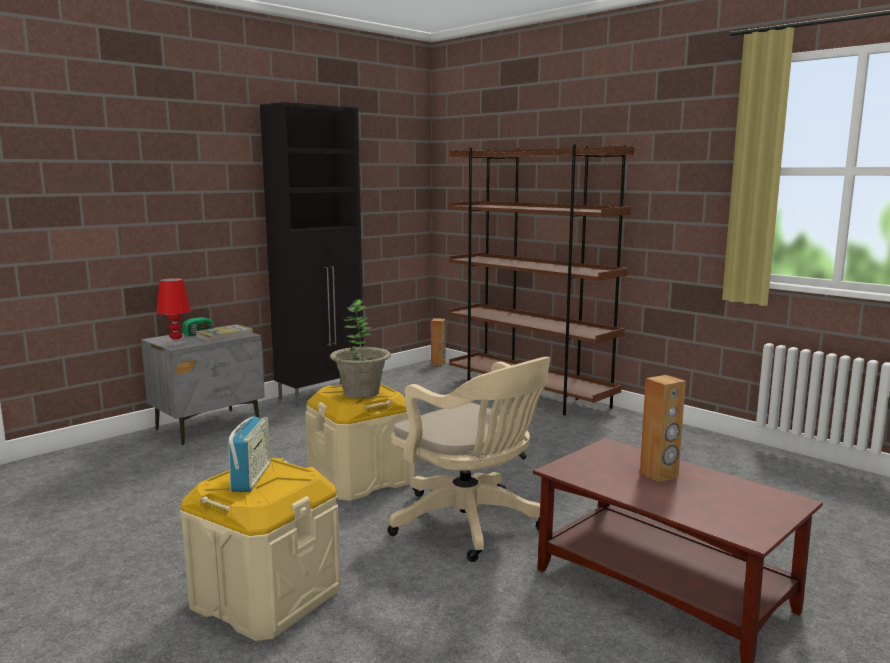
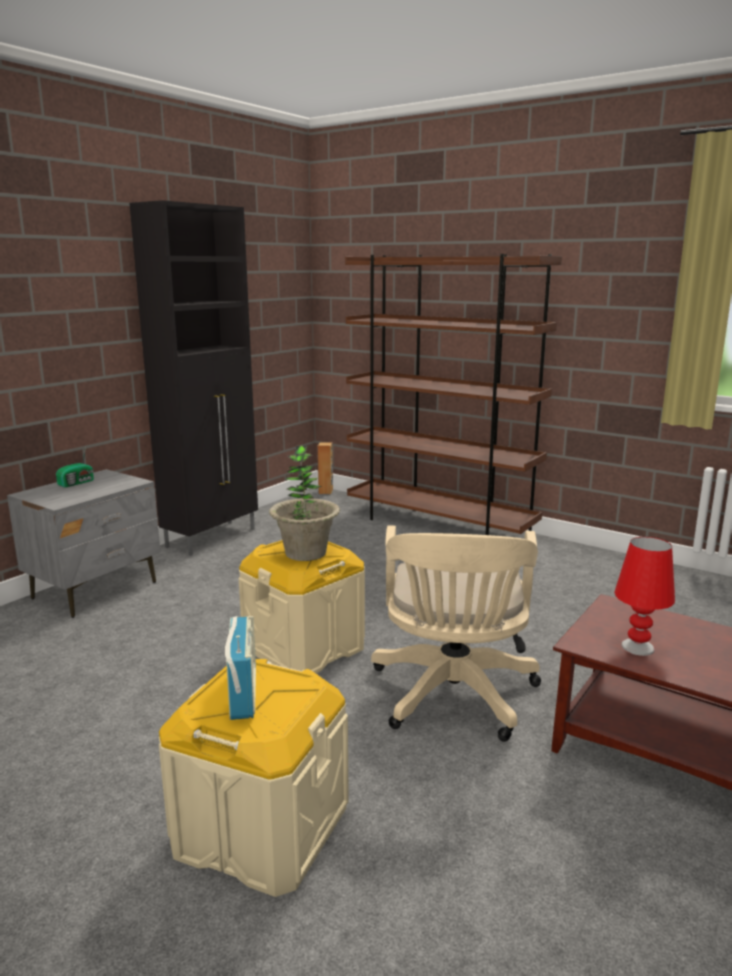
camera: 10 degrees left, 5 degrees up
(176, 343) = (56, 499): red table lamp -> red table lamp (637, 647)
(224, 336) = (110, 485): book -> none
(471, 525) = (453, 698): beige office chair -> beige office chair turned 60 degrees clockwise
(659, 475) = (689, 641): brown speaker -> none

